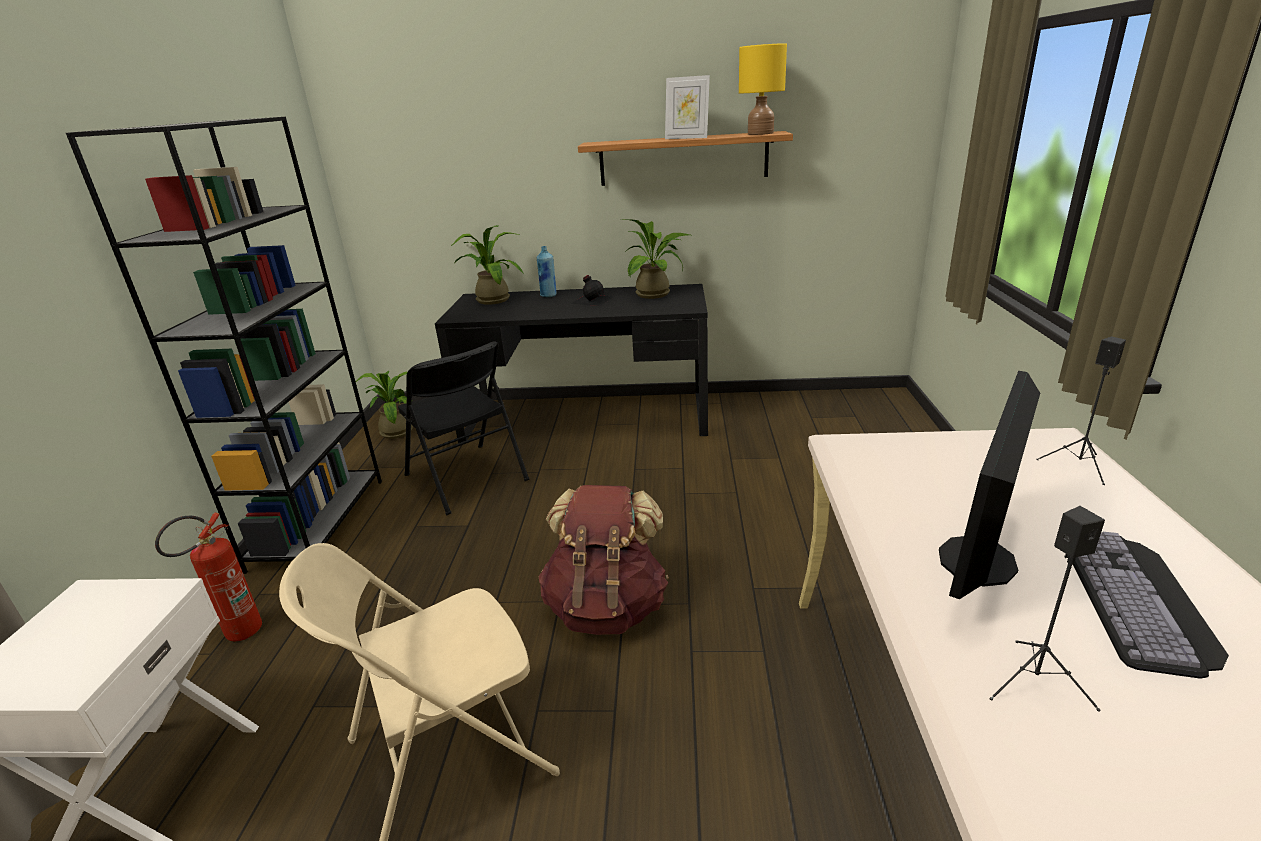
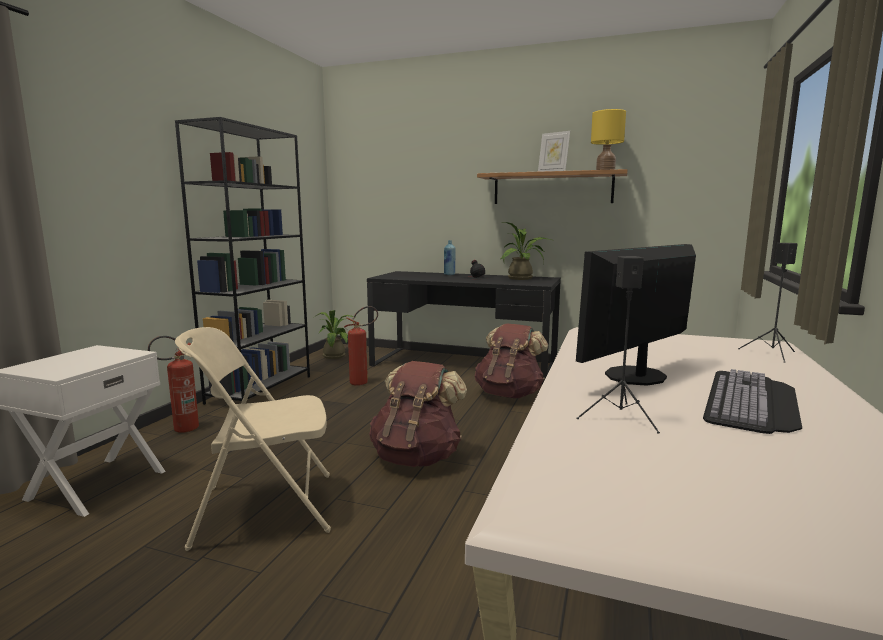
camera: 15 degrees right, 15 degrees down
(465, 478) = (363, 382): black chair -> fire extinguisher
(492, 299) = (411, 273): potted plant -> none
(670, 463) = (509, 394): none -> brown backpack

